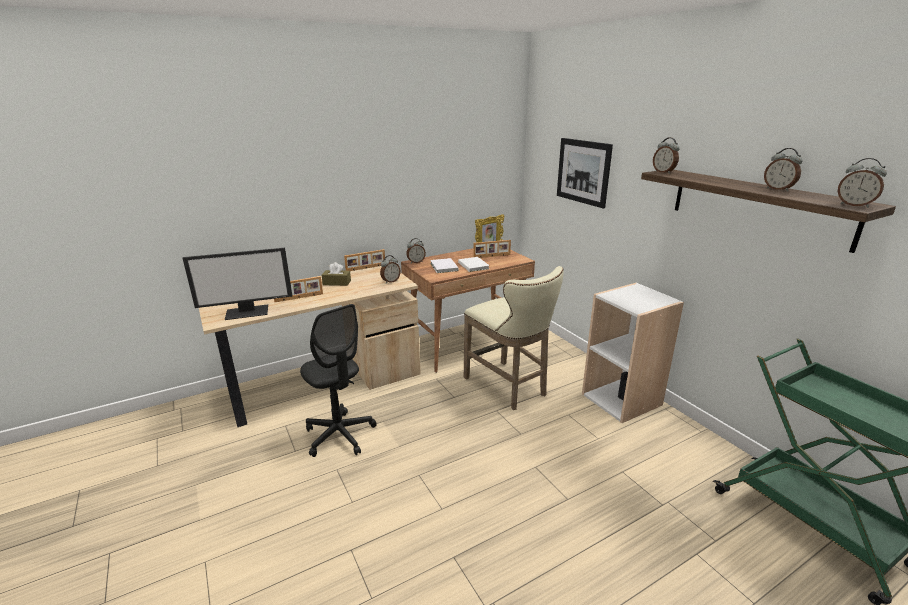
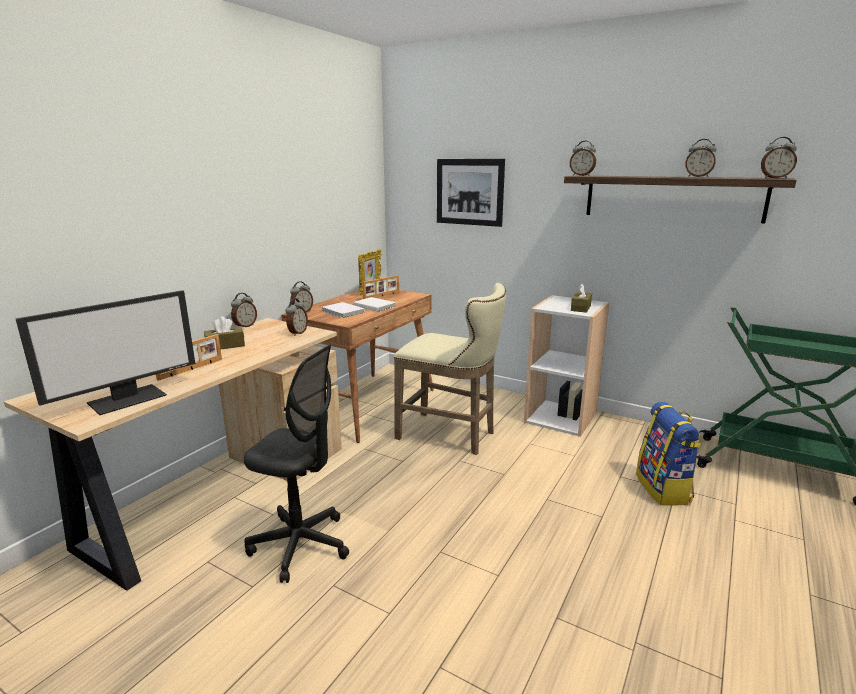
camera: 30 degrees left, 5 degrees down
(366, 268) = (245, 326): picture frame -> alarm clock
(642, 303) = (580, 308): none -> brown tissue box
(653, 498) = (664, 489): none -> backpack

